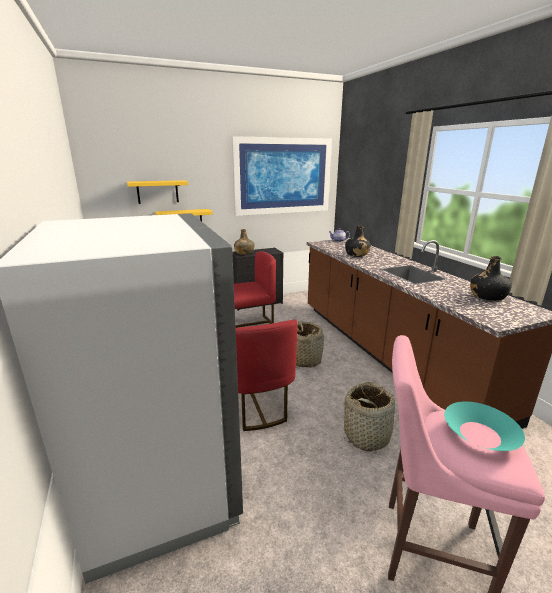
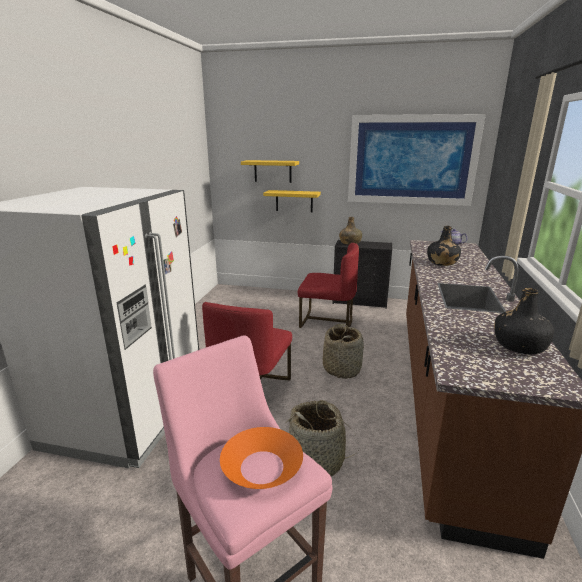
camera: 35 degrees right, 0 degrees up
(479, 434) = (262, 466): turquoise bowl -> orange bowl

